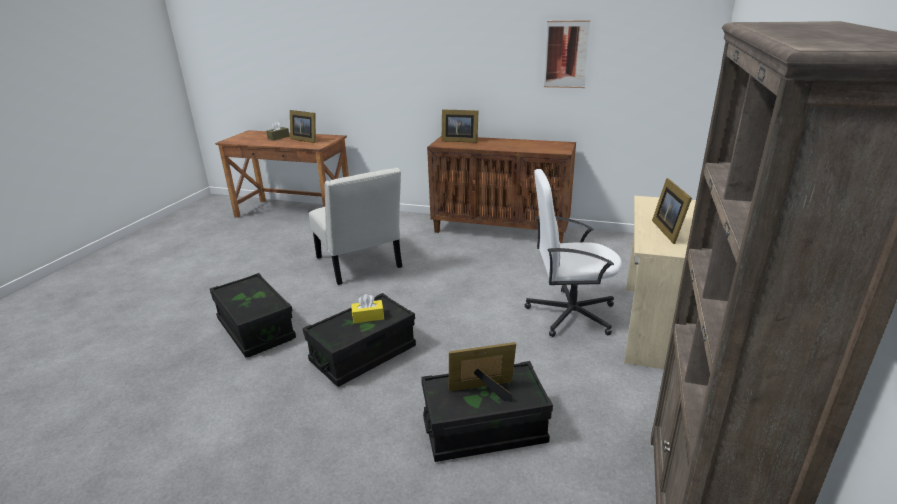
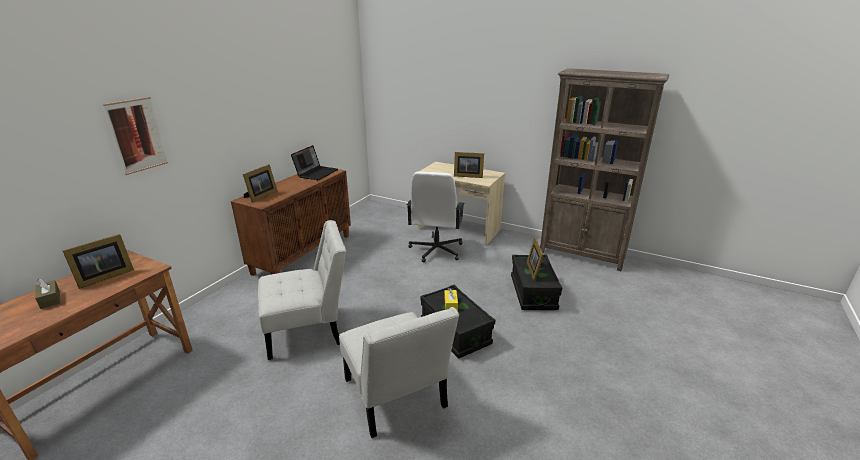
camera: 80 degrees left, 0 degrees up
(256, 329) = (396, 398): black storage box -> white chair
(546, 146) = (316, 173): none -> laptop
(566, 54) = (299, 104): picture -> picture (137, 135)

